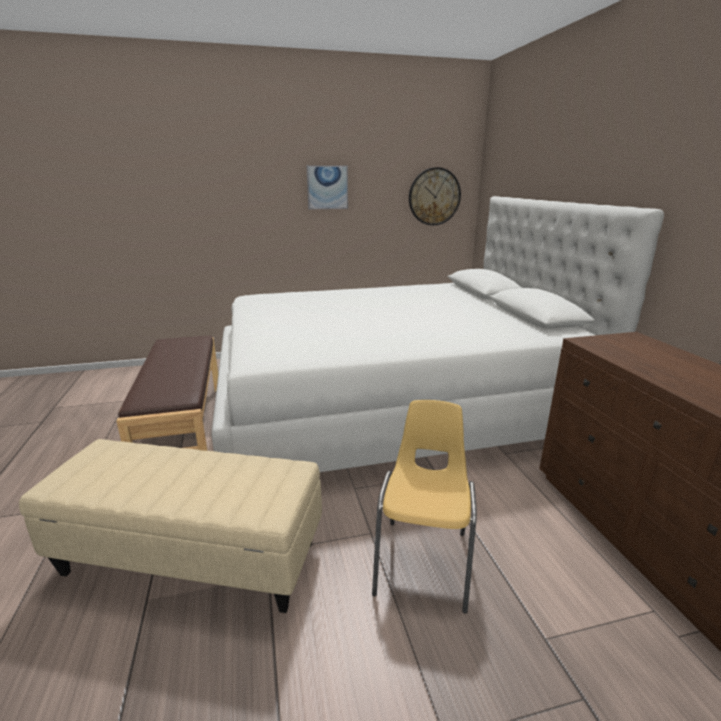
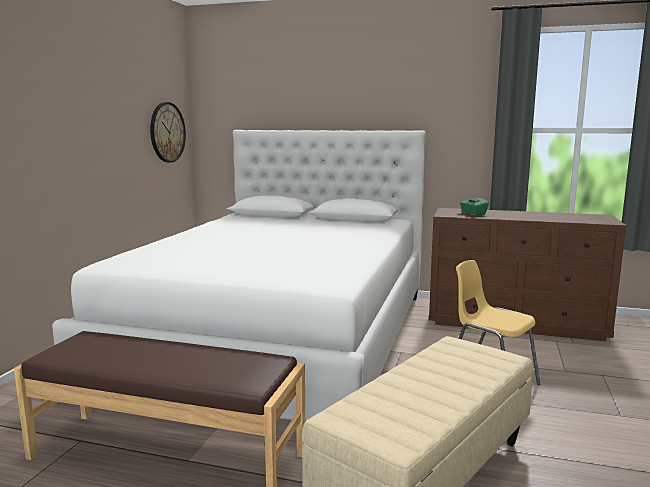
camera: 60 degrees left, 10 degrees down
(327, 187) = (85, 122): picture -> none
(636, 354) = (473, 214): none -> green tissue box

